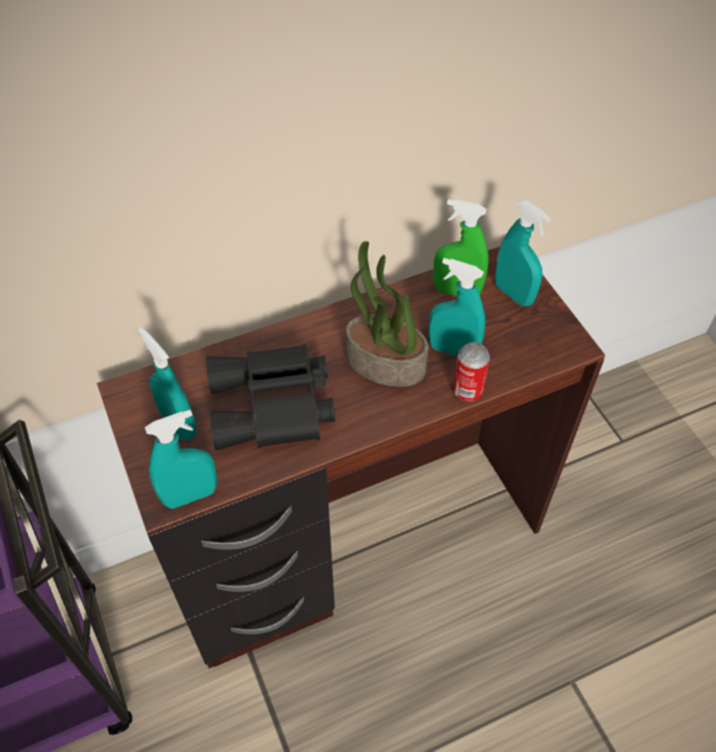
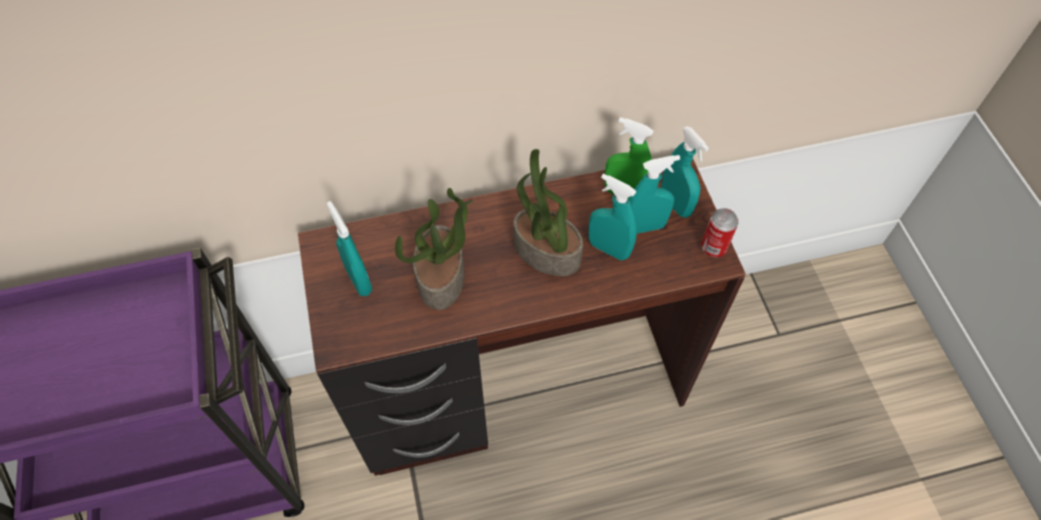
camera: 10 degrees right, 5 degrees up
(190, 495) = (357, 345): turquoise spray bottle -> turquoise spray bottle (644, 227)
(274, 407) = (442, 277): black binoculars -> potted plant
(467, 390) = (613, 288): can -> can (713, 247)

